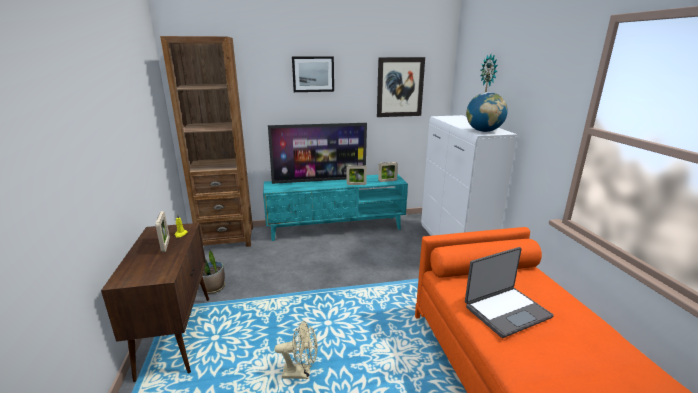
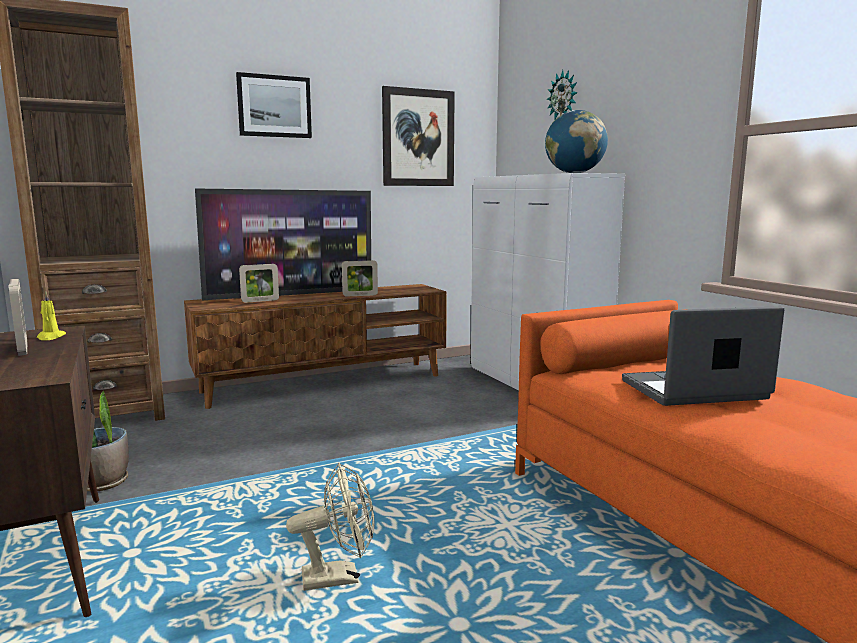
camera: 15 degrees left, 10 degrees down
(336, 228) = (324, 383): turquoise tv stand -> brown tv stand
(387, 181) = (411, 290): picture frame -> picture frame (260, 301)
(506, 311) = (695, 391): laptop -> laptop turned 150 degrees counterclockwise

